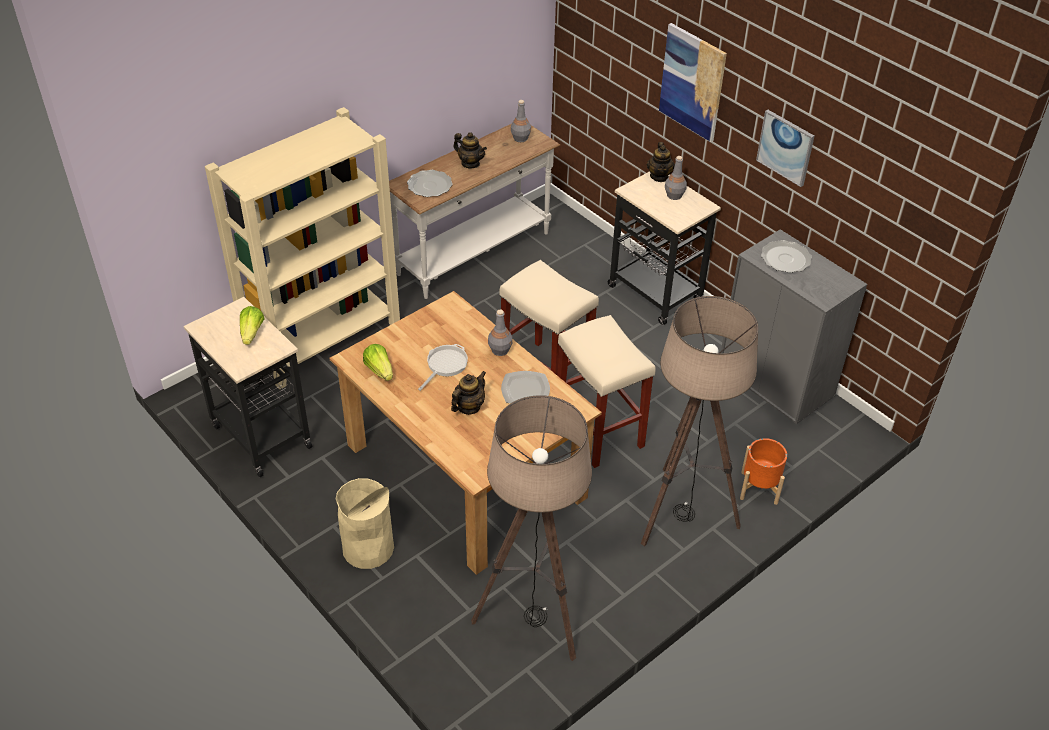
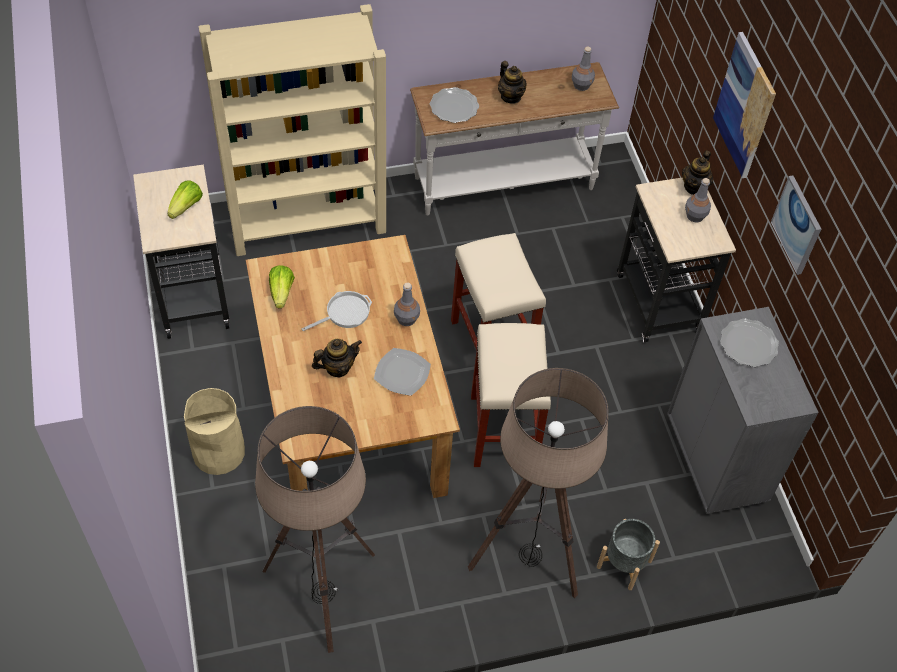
camera: 25 degrees right, 10 degrees up
(759, 487) = (624, 564): orange planter -> grey planter

